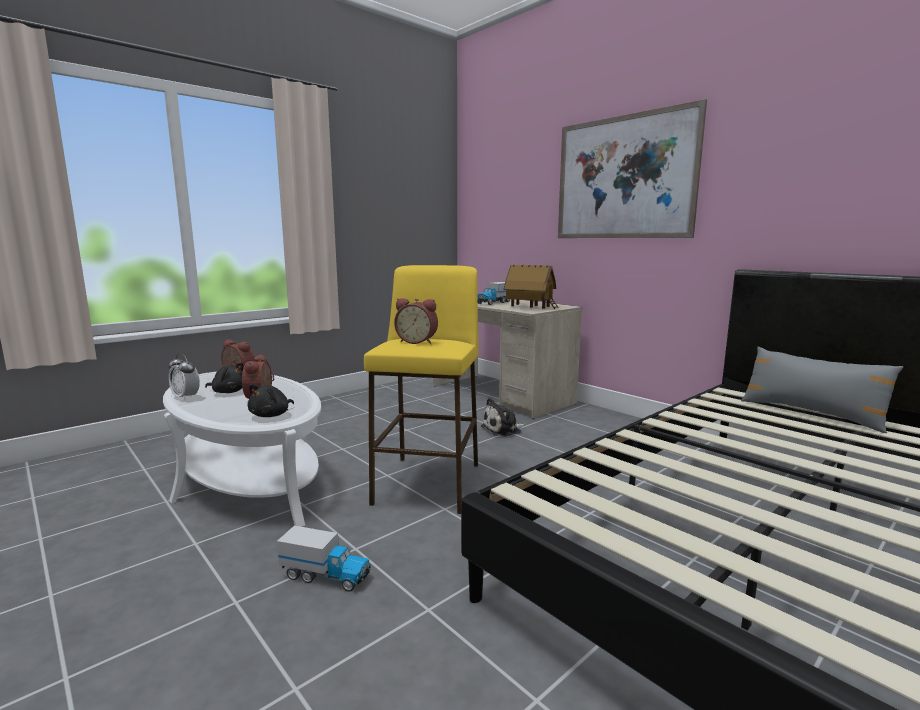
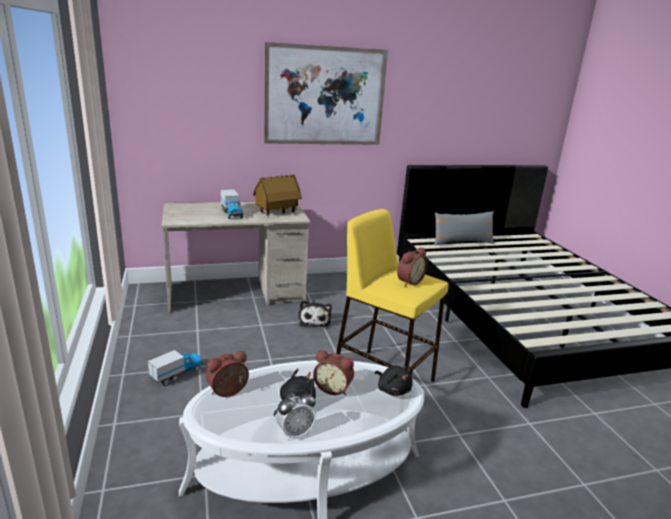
camera: 65 degrees left, 10 degrees up
(326, 576) = (487, 453): toy truck -> toy truck (177, 374)

